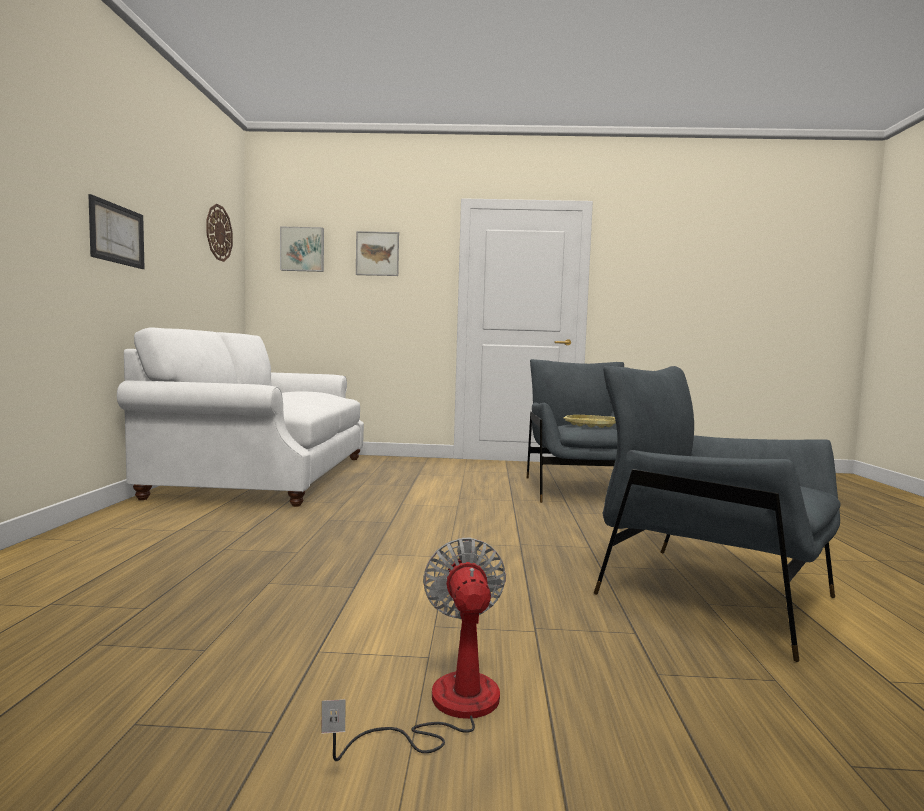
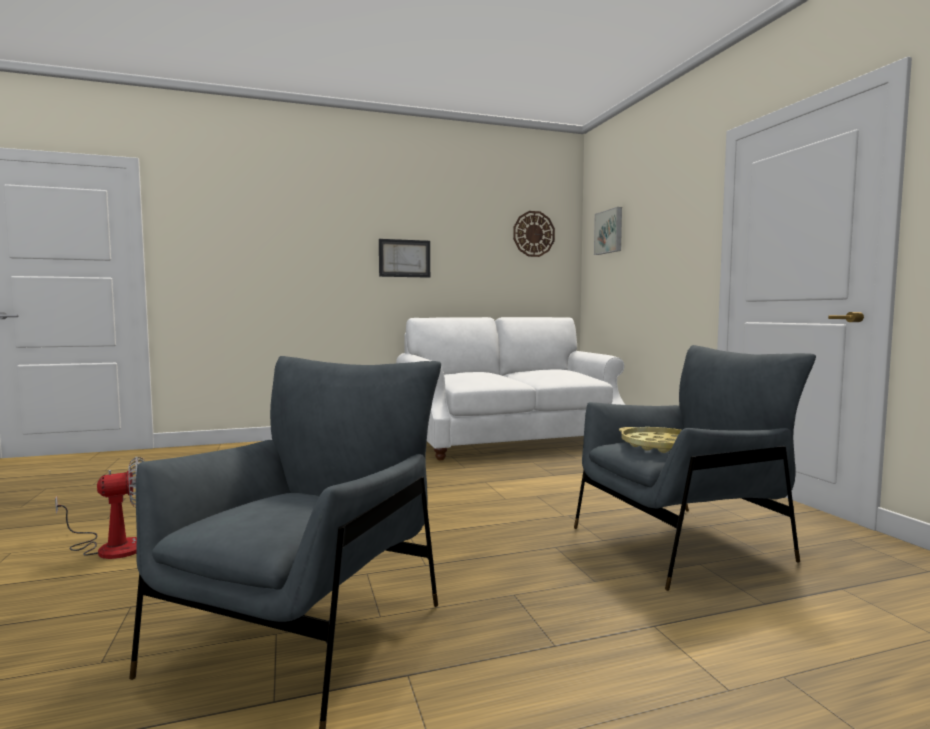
camera: 70 degrees right, 0 degrees up
(377, 253) = (655, 223): picture -> none

